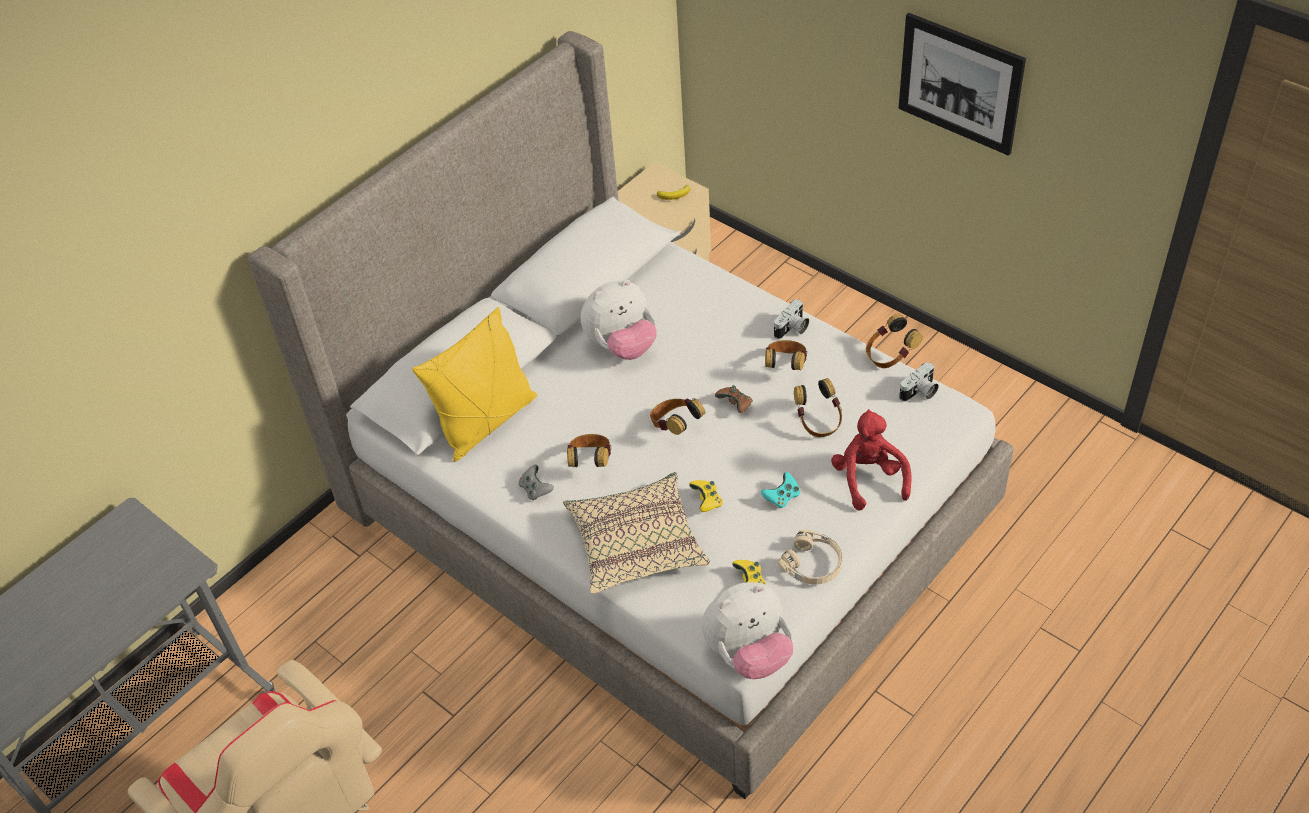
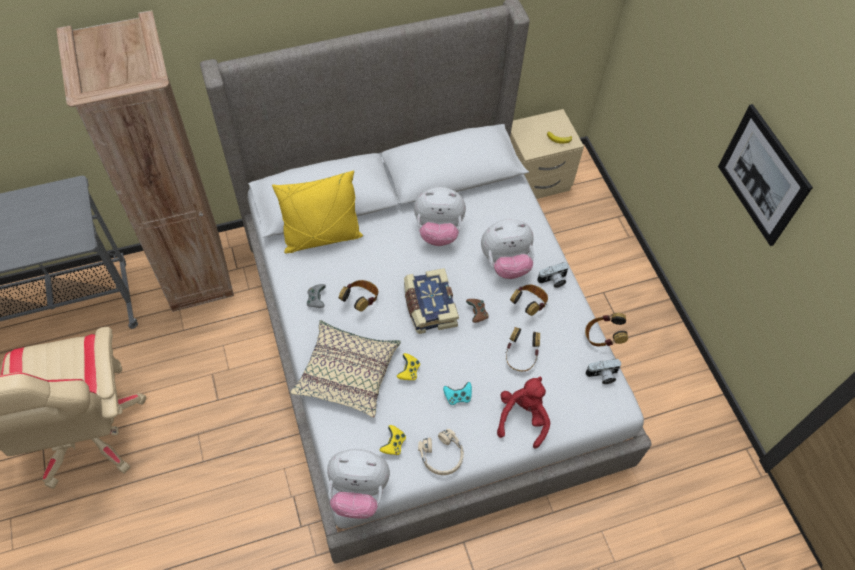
camera: 25 degrees right, 10 degrees up
(310, 589) = (197, 273): none -> brown cabinet
(675, 426) = (429, 307): headphones -> book
(726, 339) = (505, 263): none -> plush toy

